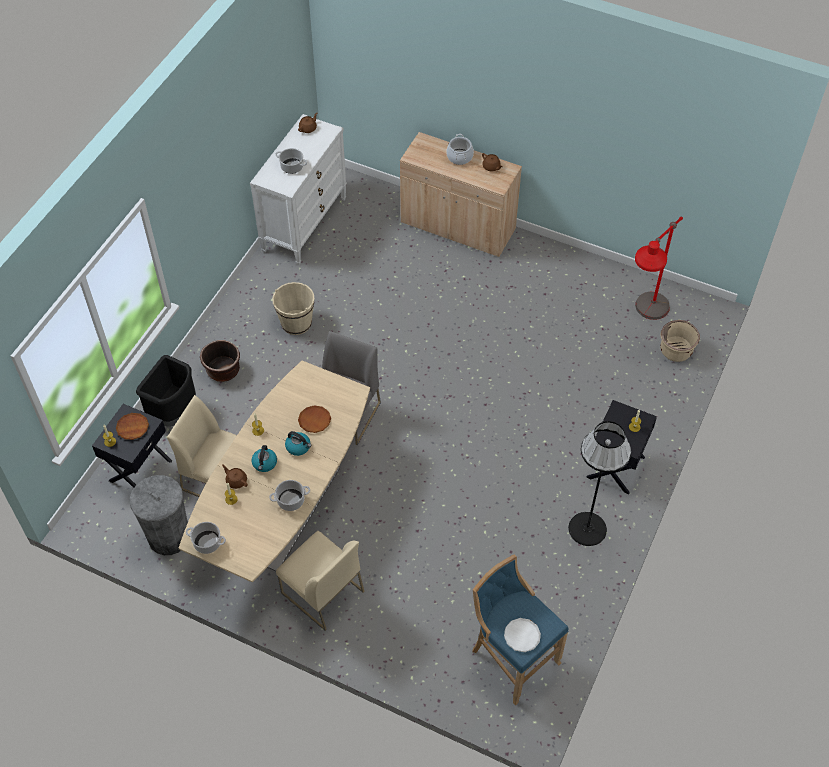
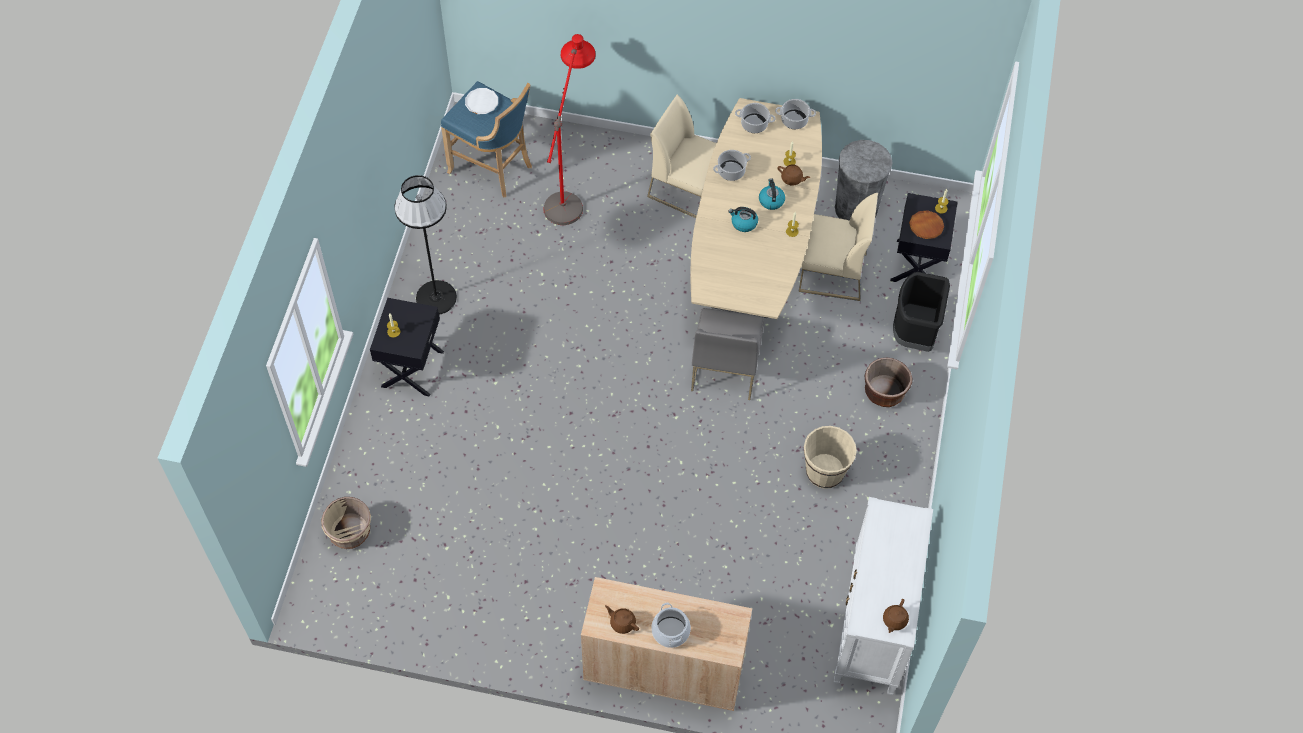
camera: 165 degrees right, 5 degrees up
(292, 167) = (888, 547): cooking pot -> cooking pot (754, 124)
(314, 420) = (737, 253): brown plate -> none
(643, 323) = (393, 564): red floor lamp -> red floor lamp (570, 186)

